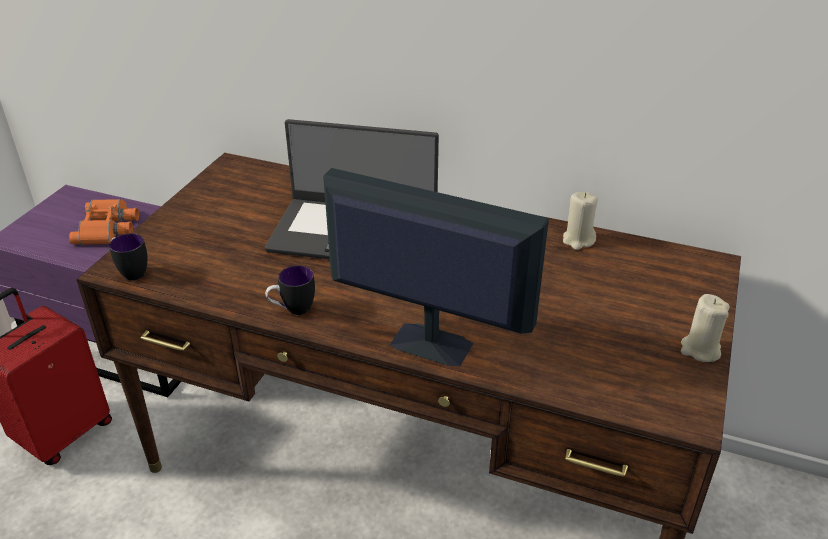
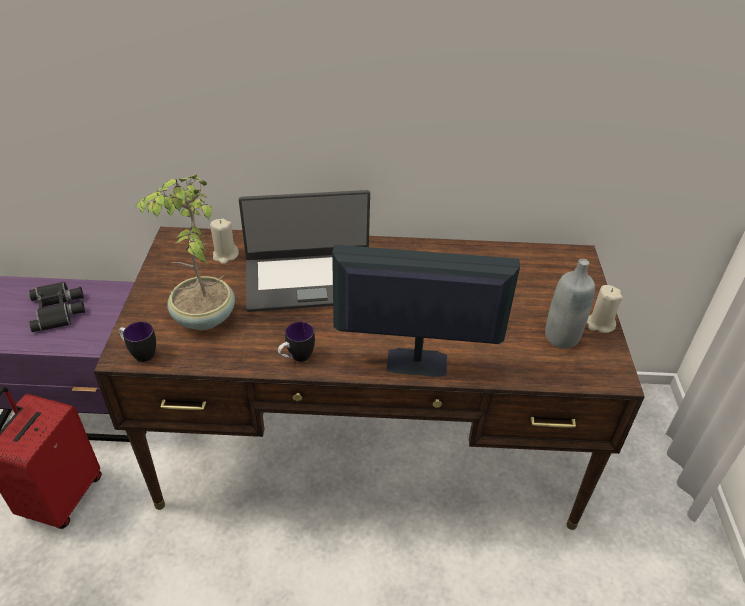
camera: 20 degrees left, 5 degrees up
(108, 228) = (59, 309): orange binoculars -> black binoculars
(215, 249) = (202, 318): none -> potted plant
(578, 240) = (480, 254): beige candle -> beige candle (225, 255)
(636, 355) = (561, 338): none -> grey bottle

